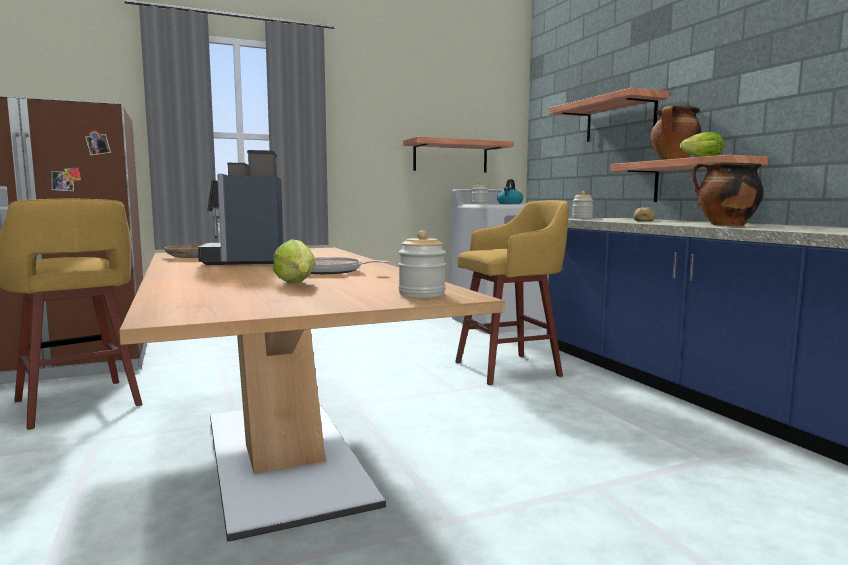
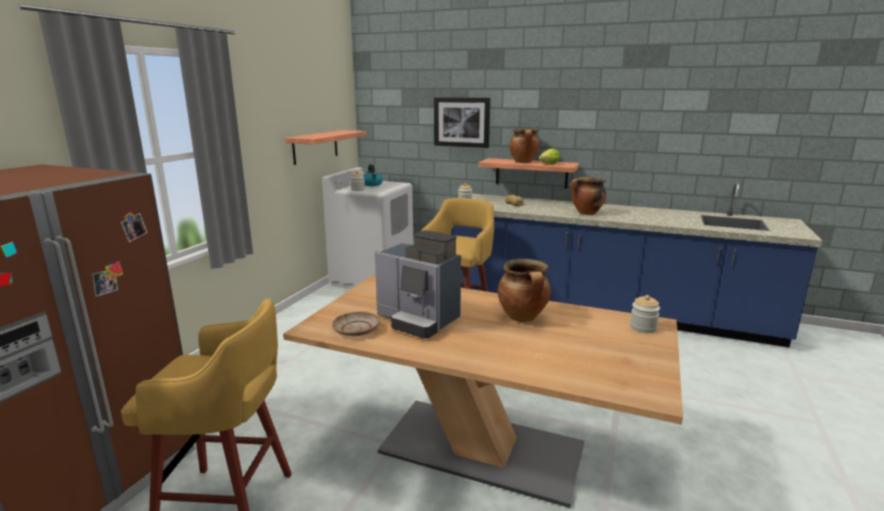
camera: 45 degrees left, 10 degrees up
(297, 284) = (572, 341): lettuce -> none
(330, 271) = (523, 317): frying pan -> cooking pot
(620, 119) = (461, 122): shelf -> picture

